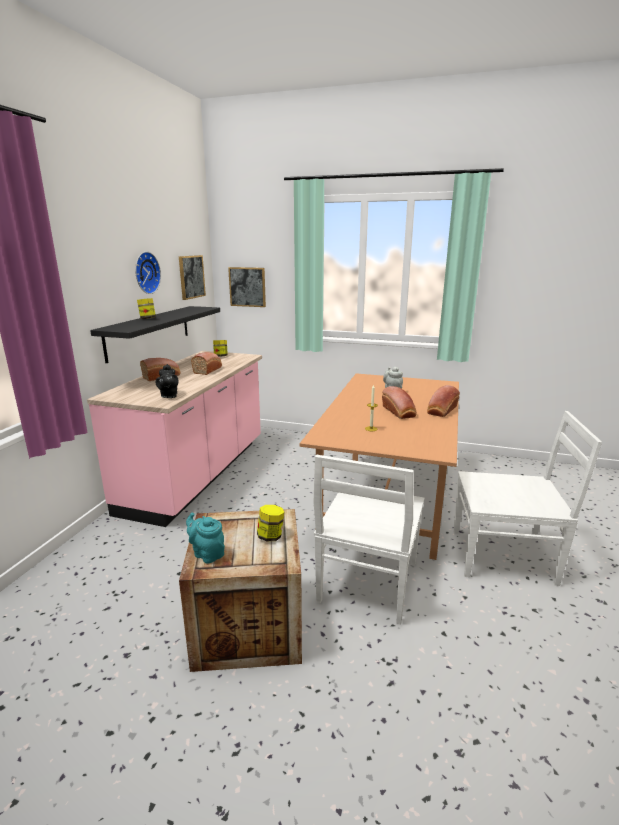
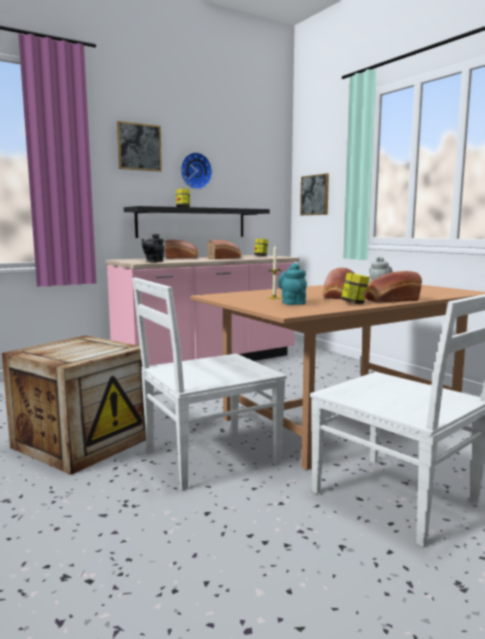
camera: 40 degrees right, 10 degrees down
(191, 277) = (257, 183): picture -> picture (139, 147)
(207, 553) = (42, 348): turquoise teapot -> turquoise teapot (292, 303)
(270, 536) = (95, 352): jar -> jar (354, 303)

